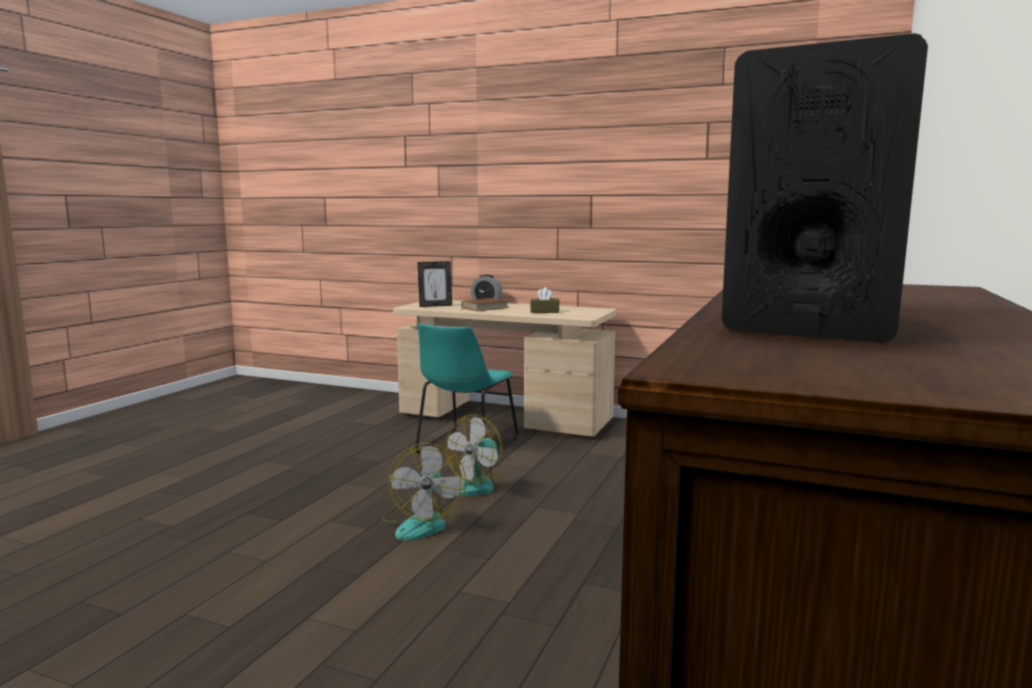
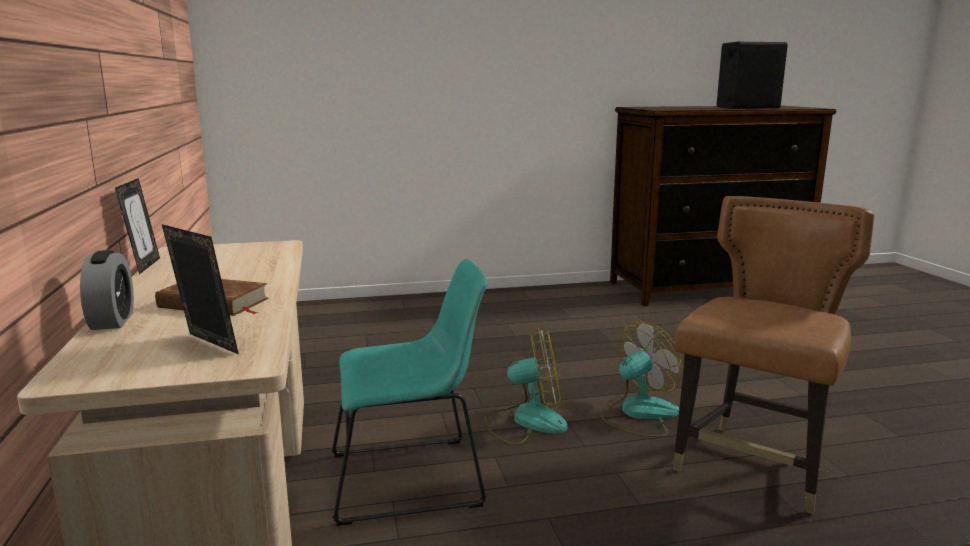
camera: 125 degrees left, 5 degrees up
(301, 527) = (754, 466): none -> brown chair
(545, 311) = (235, 266): brown tissue box -> none
(571, 306) = (144, 266): none -> picture frame

